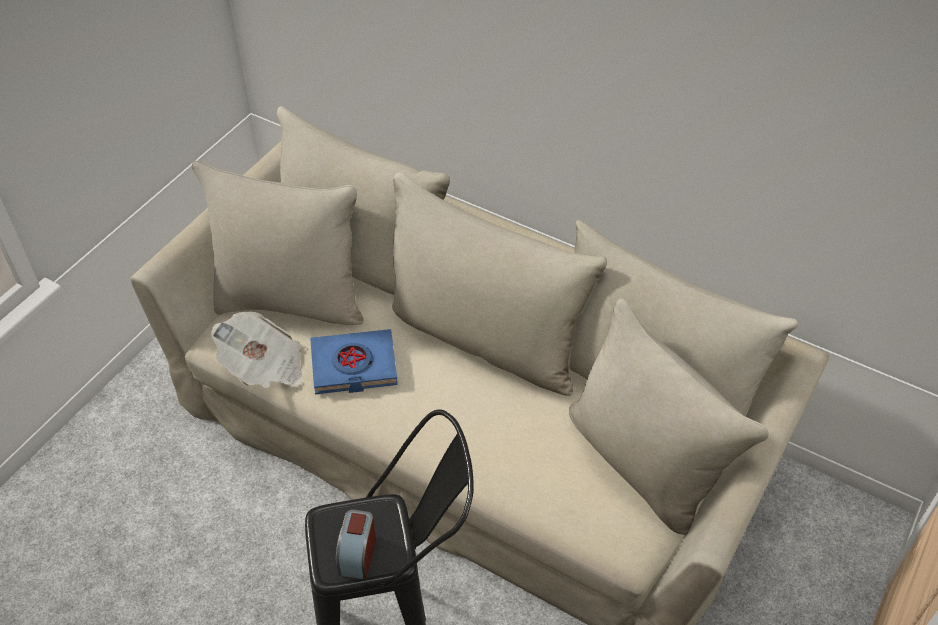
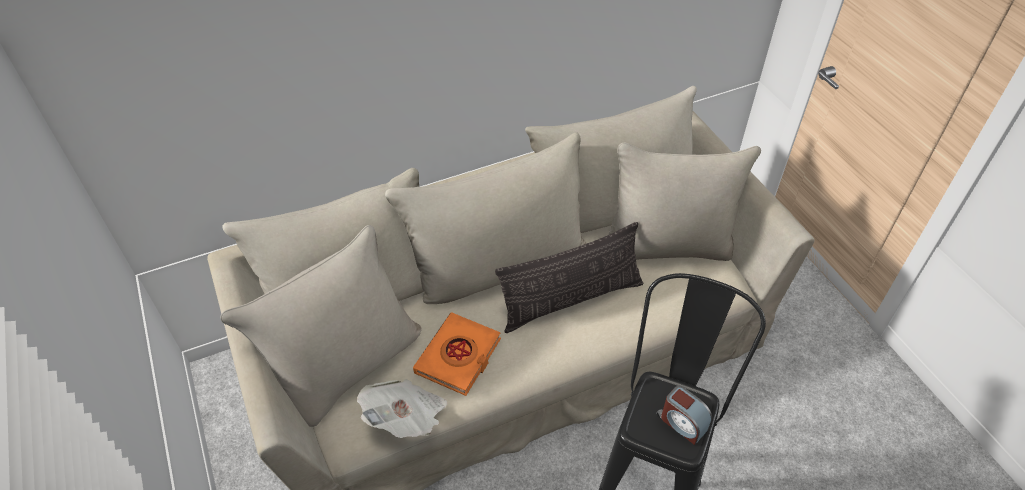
camera: 55 degrees left, 0 degrees up
(354, 366) = (458, 357): blue book -> orange book
(490, 415) = (571, 300): none -> pillow

